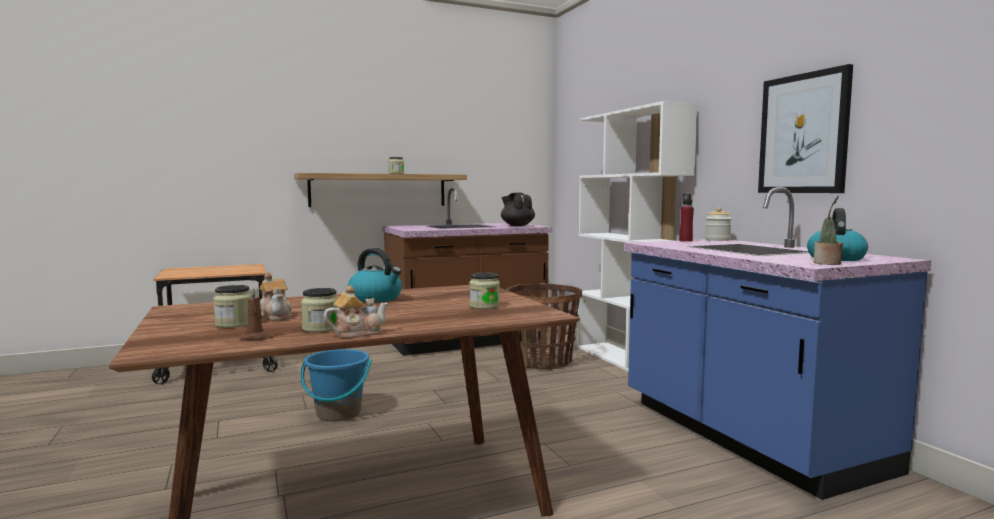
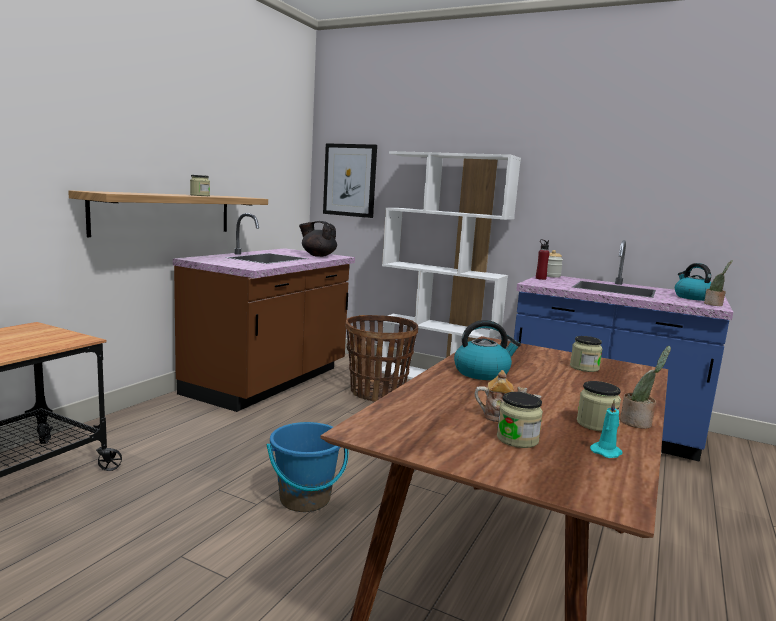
camera: 40 degrees left, 5 degrees up
(257, 338) = (606, 452): brown candle -> turquoise candle
(357, 333) = (638, 423): teapot -> potted plant
(803, 134) = (627, 199): picture -> picture (350, 180)

